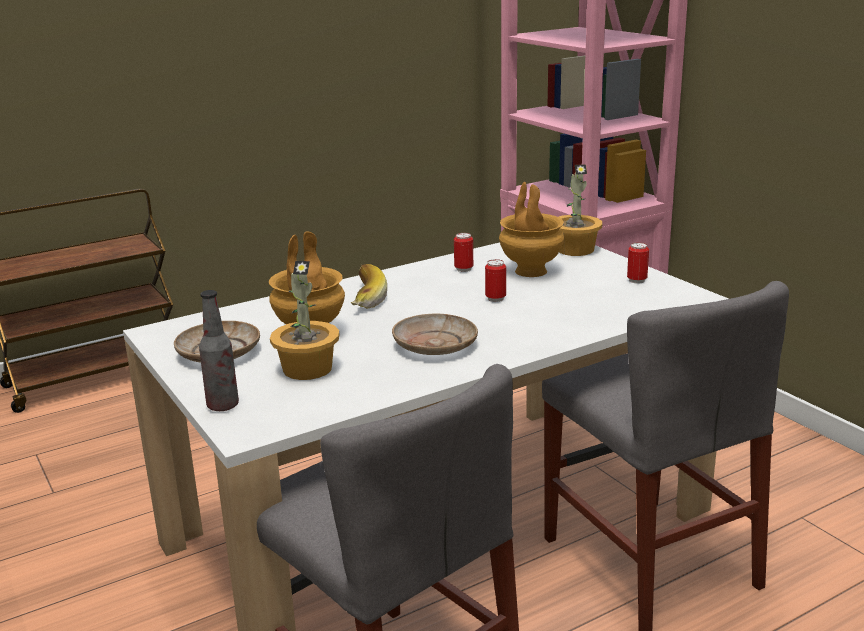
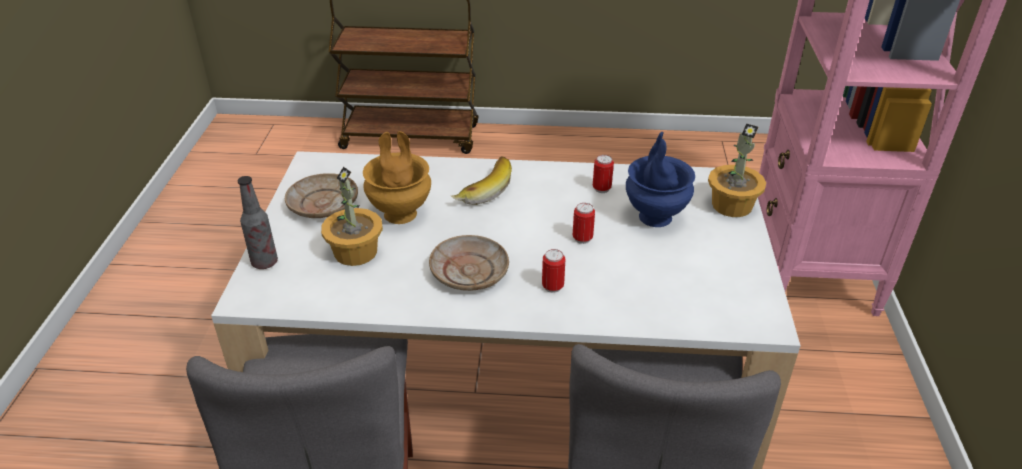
camera: 35 degrees right, 15 degrees up
(530, 271) = (654, 216): brown vase -> blue vase
(636, 280) = (737, 274): can -> can (552, 287)

